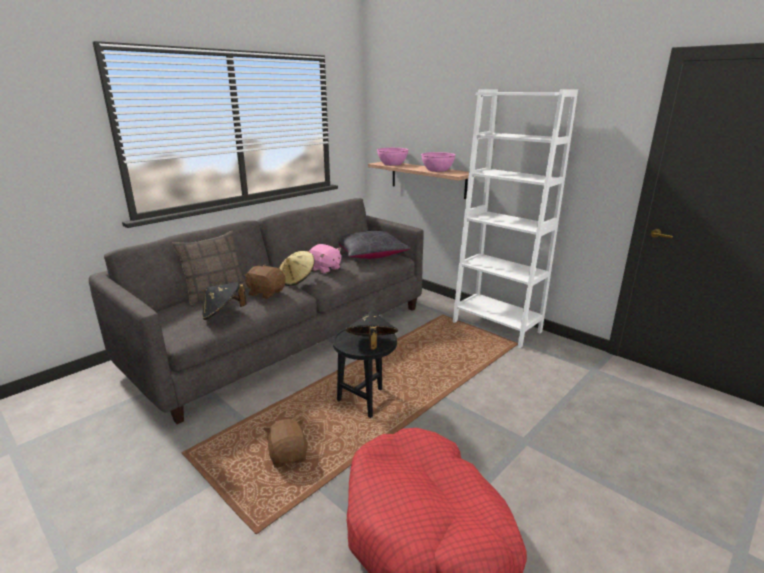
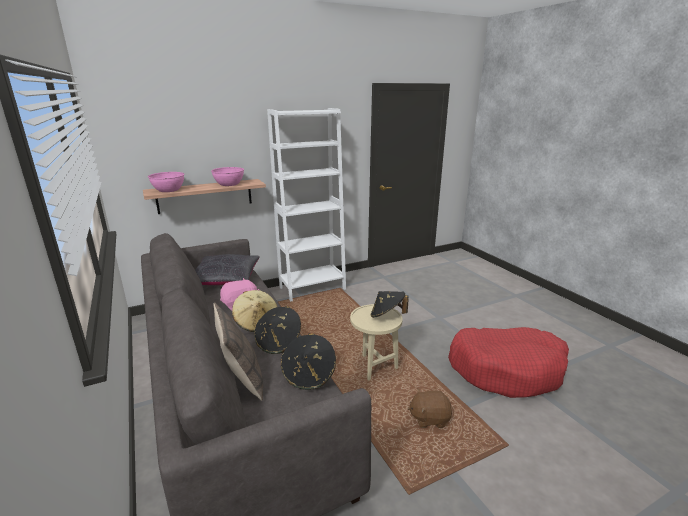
camera: 70 degrees left, 0 degrees up
(266, 293) = (278, 342): brown plush toy -> black hat
(366, 400) = (374, 366): black side table -> beige side table

